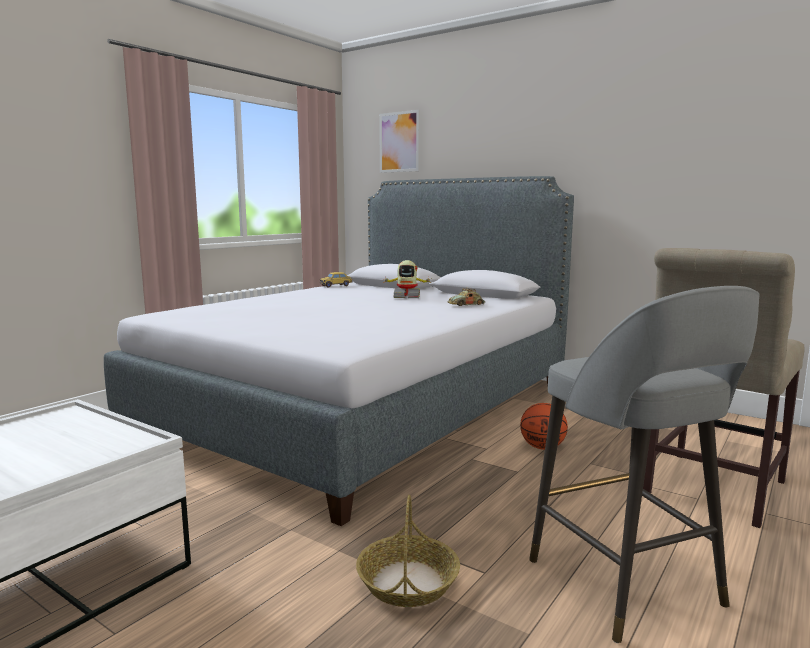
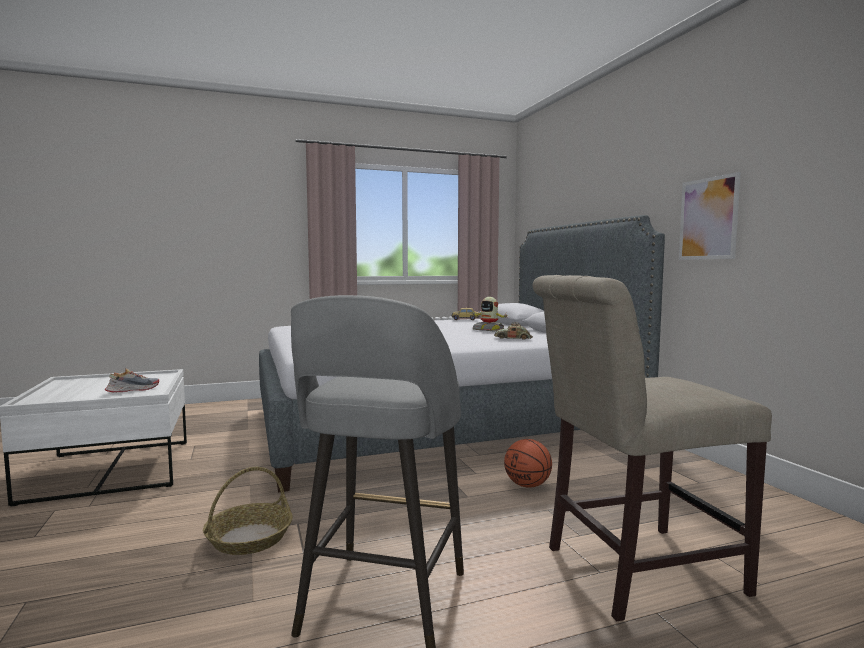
camera: 35 degrees right, 5 degrees down
(89, 443) = (133, 390): none -> shoe
(399, 142) = (547, 194): picture -> picture (708, 218)

